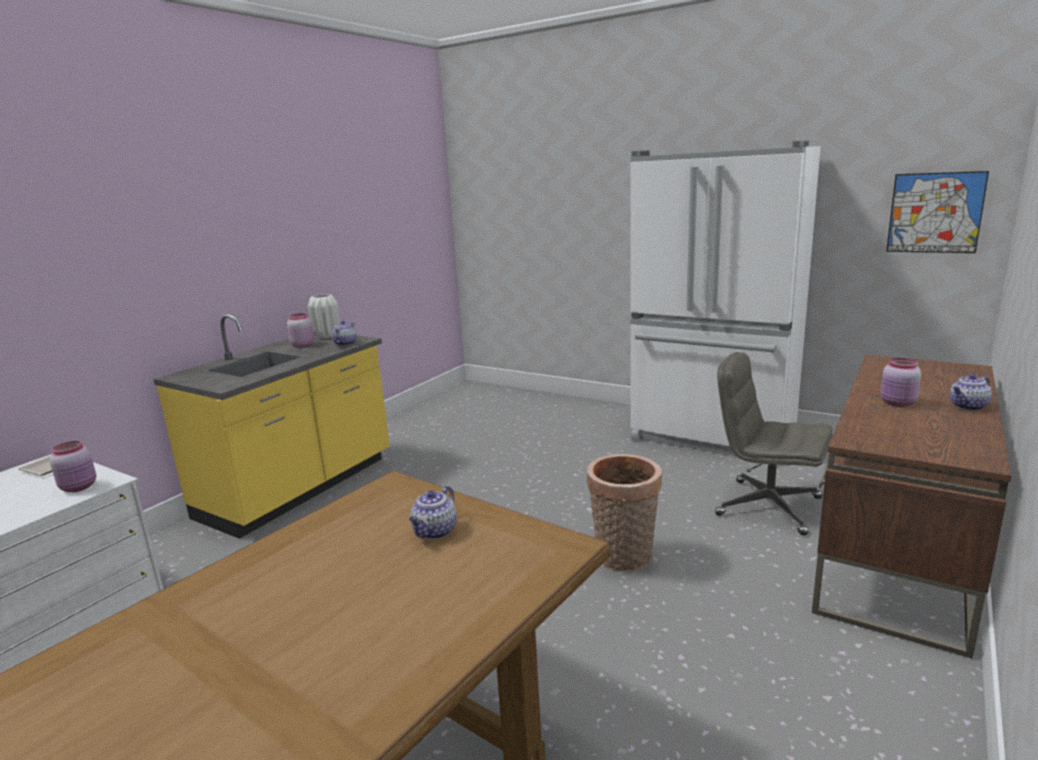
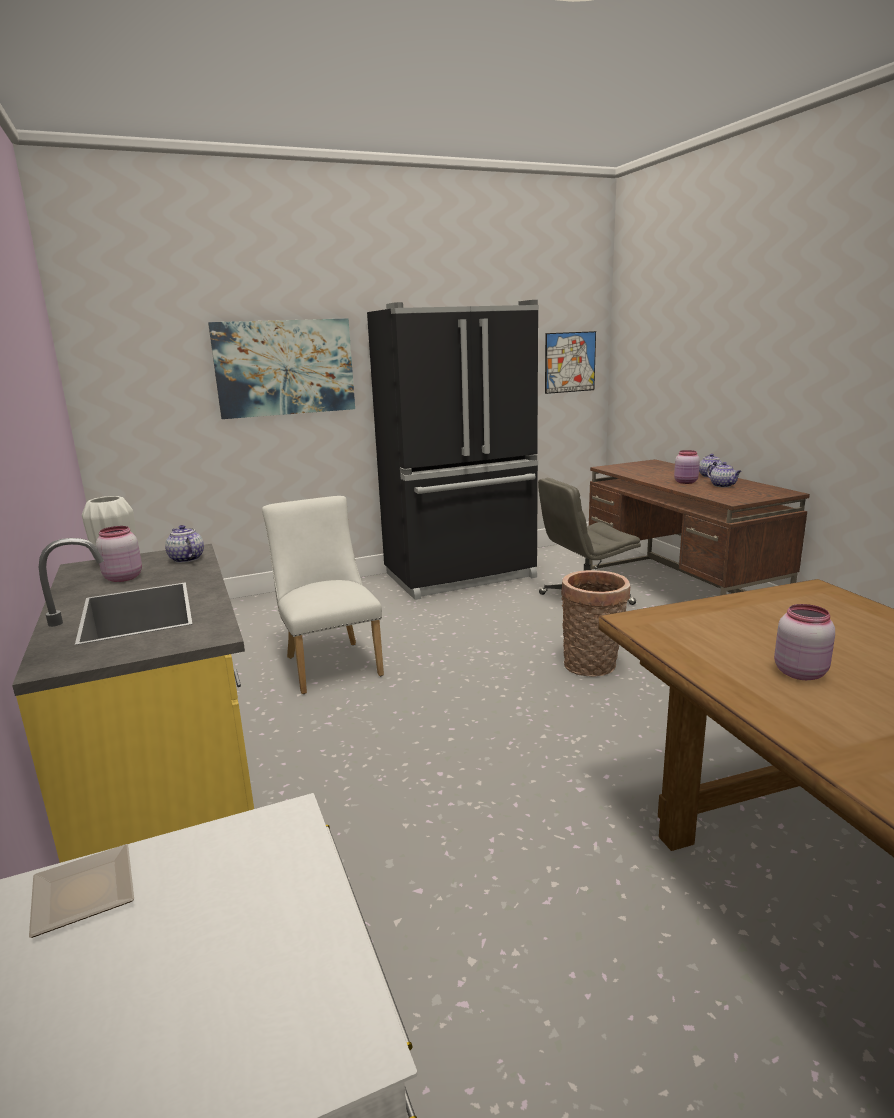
camera: 55 degrees left, 0 degrees up
(80, 487) = (266, 853): pink jar -> pink jar (800, 672)
(435, 532) = (758, 620): teapot -> teapot (723, 485)
(489, 458) = (330, 663): none -> white chair
(590, 206) = (285, 367): none -> picture
(712, 437) = (462, 576): white fridge -> black fridge

